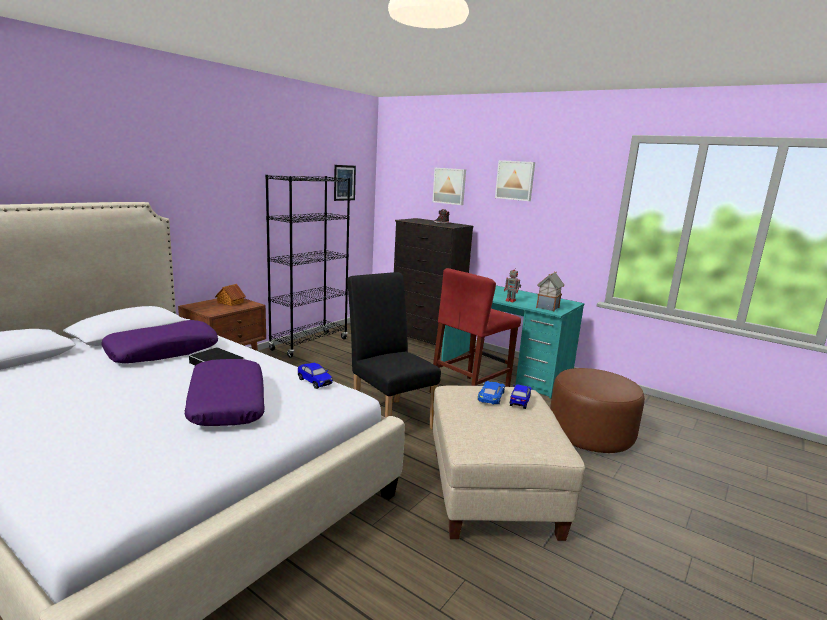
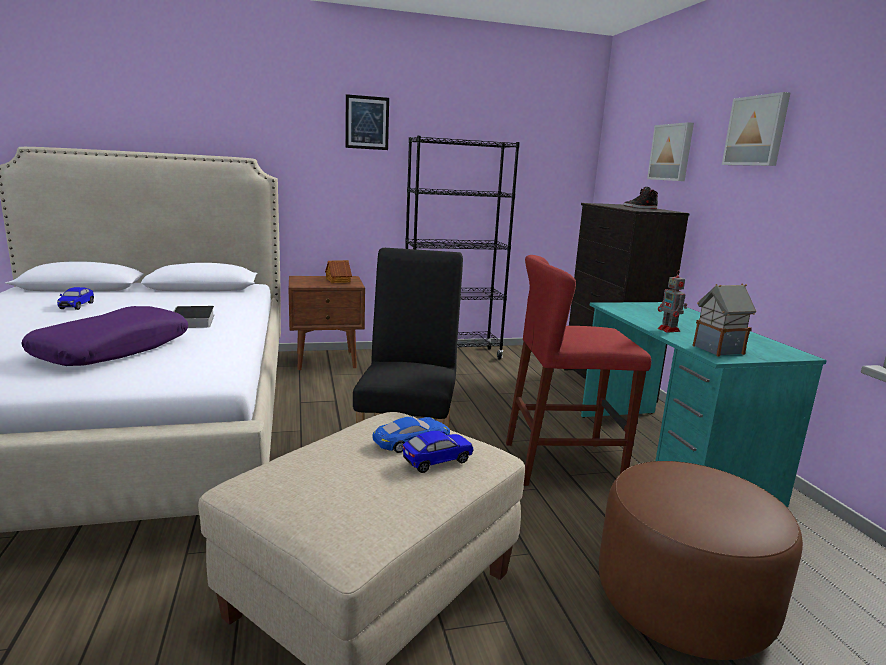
camera: 40 degrees right, 0 degrees up
(163, 351) = (185, 303): purple pillow -> none
(314, 382) = (225, 356): toy car -> toy car (76, 306)
(344, 183) = (539, 155): picture -> picture (367, 122)

